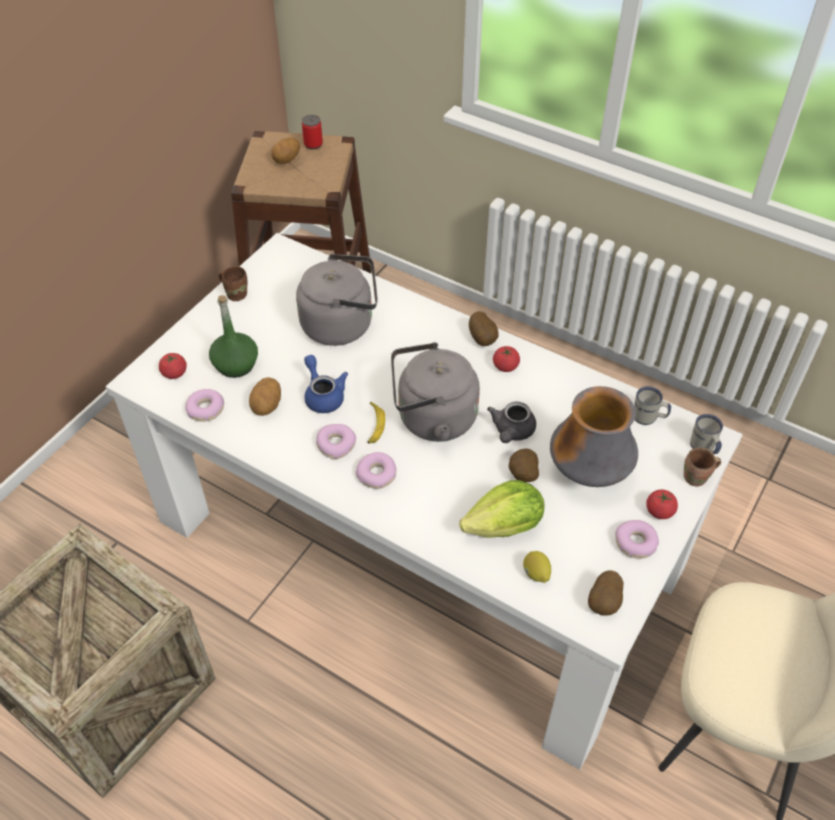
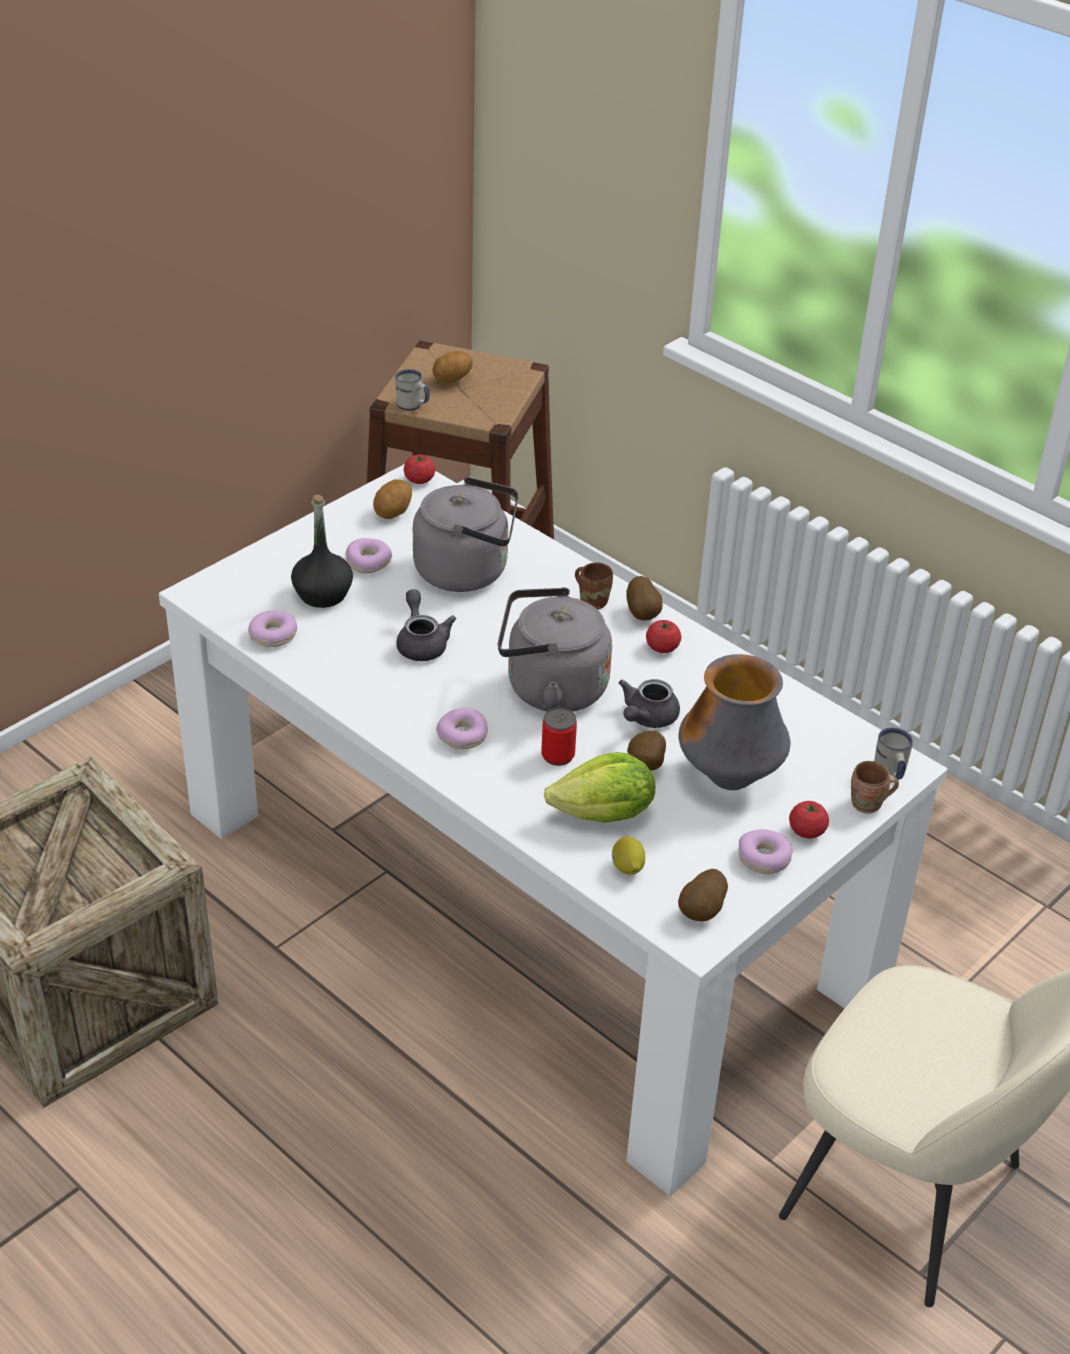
camera: 10 degrees right, 10 degrees down
(174, 373) = (245, 592): tomato -> tomato (419, 480)
(236, 294) = (345, 518): brown mug -> brown mug (593, 601)
(236, 364) = (323, 594): green bottle -> black bottle
(267, 406) = (349, 643): potato -> potato (393, 513)
(313, 144) = (492, 366): can -> can (558, 755)
(323, 395) = (421, 643): blue teapot -> grey teapot
(336, 444) = (422, 697): donut -> donut (368, 562)
(374, 426) = (475, 684): banana -> none
(648, 418) = (829, 731): white mug -> white mug (413, 406)

